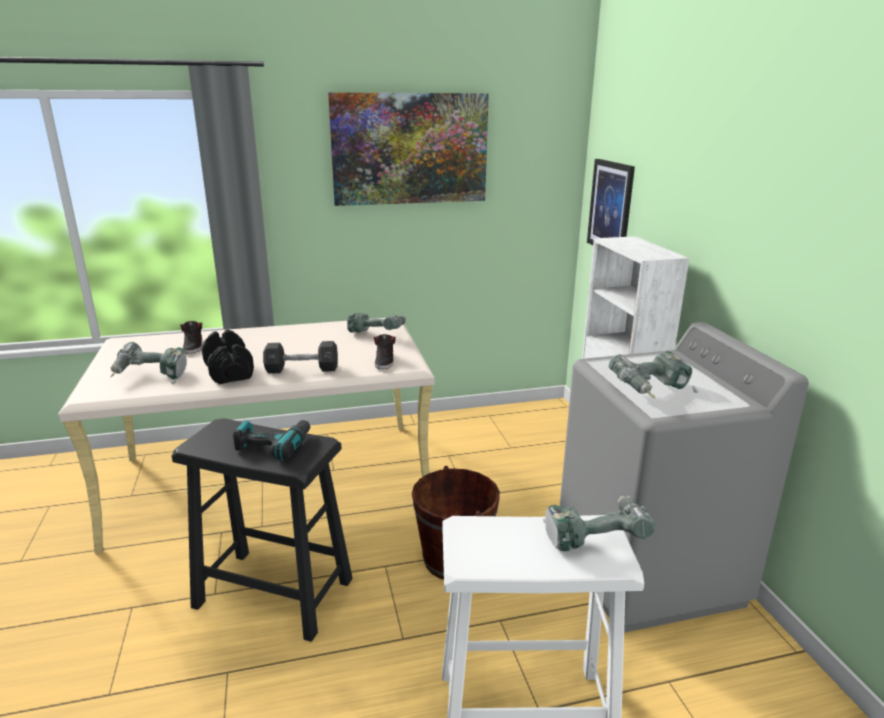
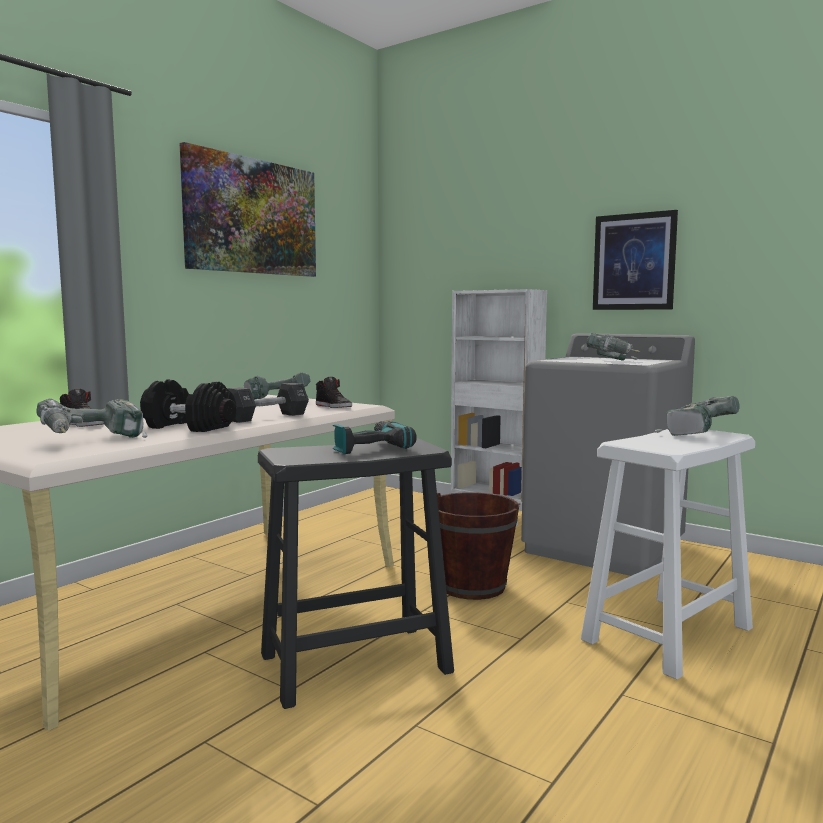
camera: 40 degrees left, 15 degrees down
(610, 207) = (425, 279): picture -> picture (634, 262)

